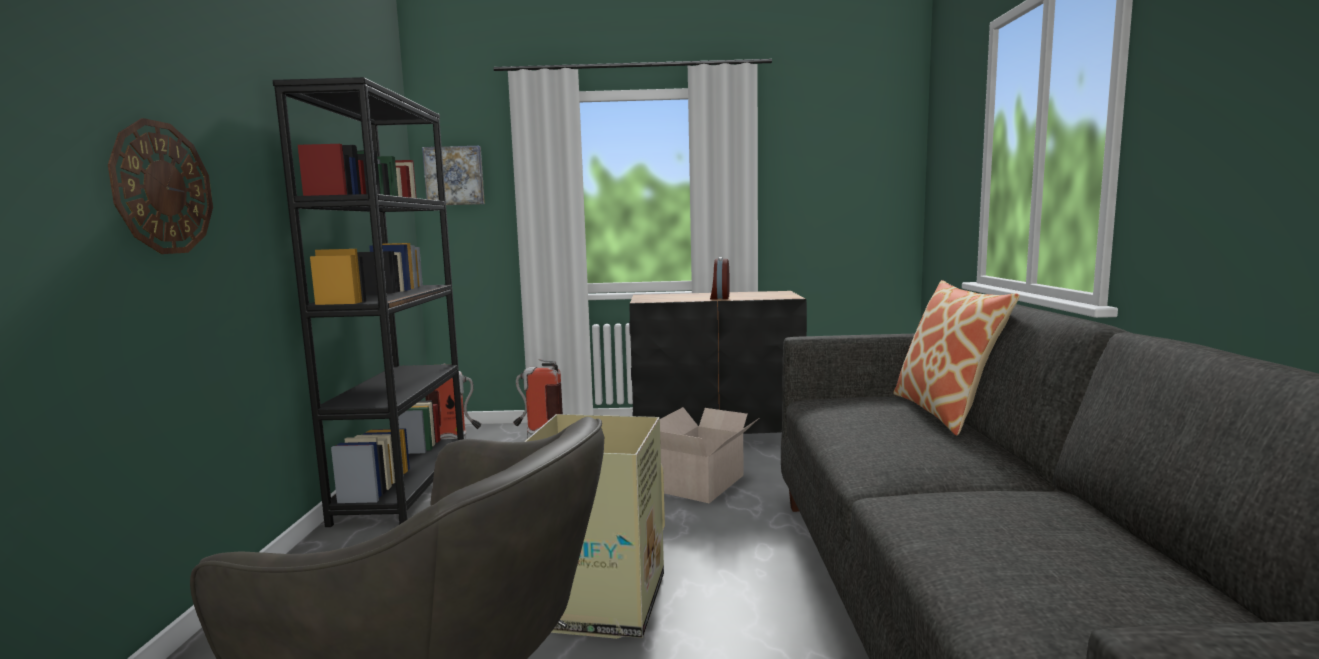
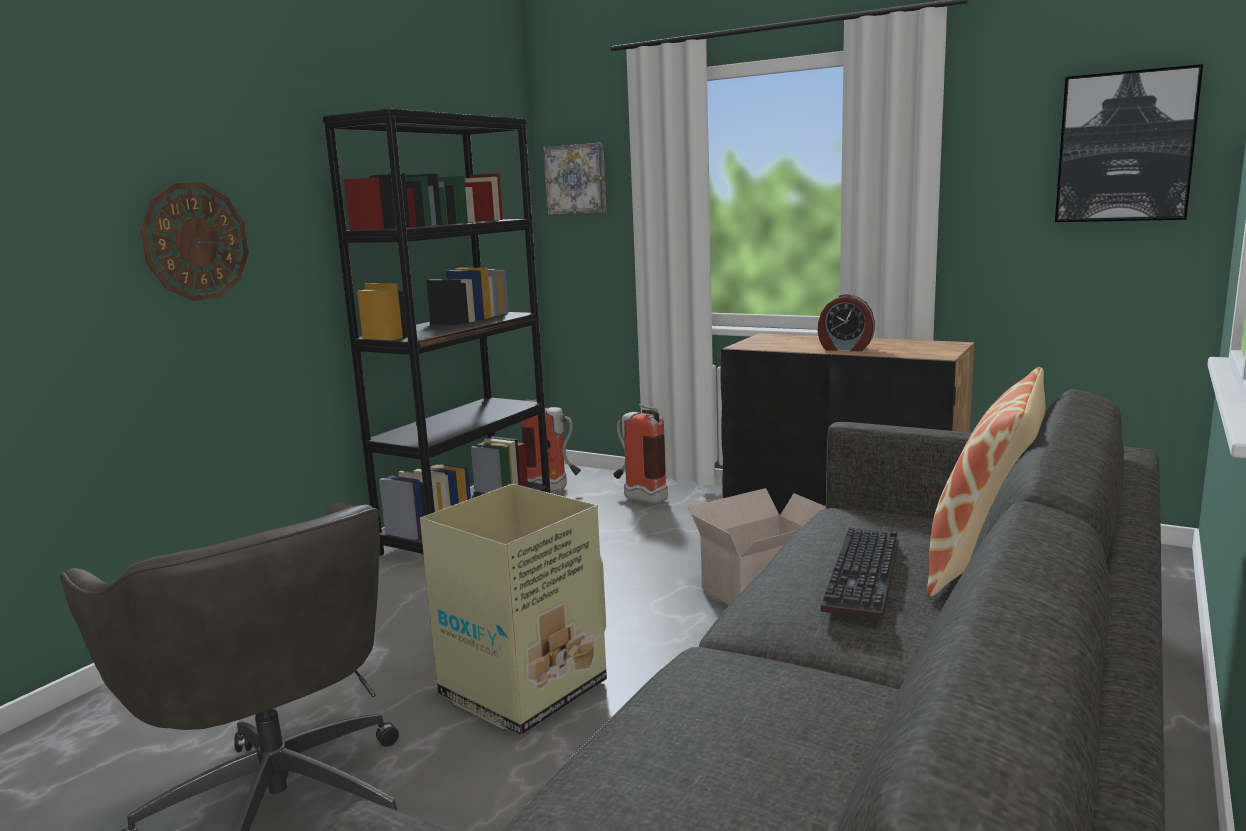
camera: 30 degrees right, 5 degrees up
(719, 297) = (845, 348): alarm clock -> alarm clock turned 105 degrees counterclockwise
(864, 163) = (1125, 147): none -> picture
(906, 431) = (866, 577): none -> keyboard

